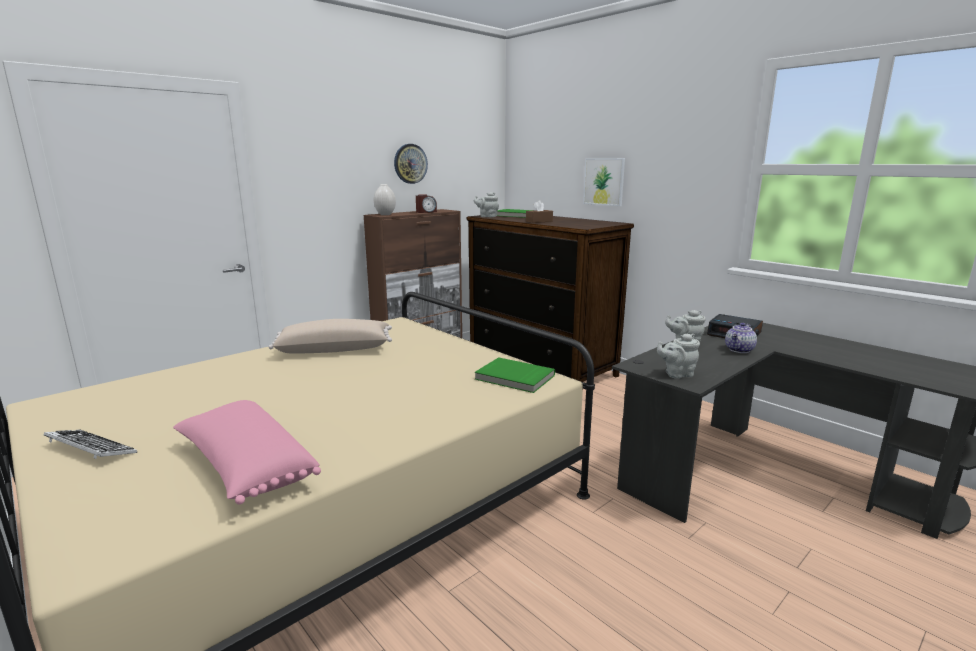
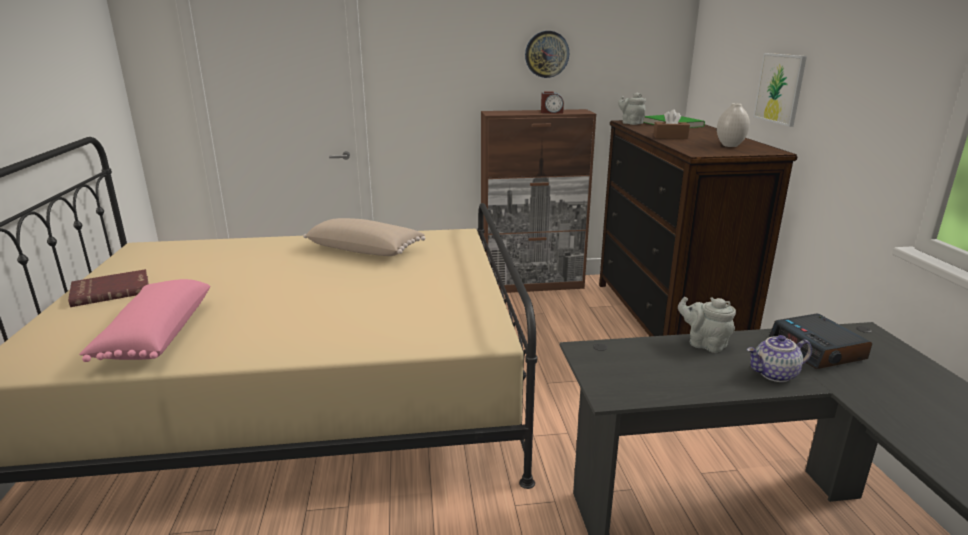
camera: 35 degrees right, 5 degrees up
(90, 450) = (111, 290): keyboard -> red book
(385, 214) = (499, 113): white vase -> white vase (730, 145)
(514, 378) = (461, 324): green book -> none
(677, 374) = (615, 378): grey teapot -> none

